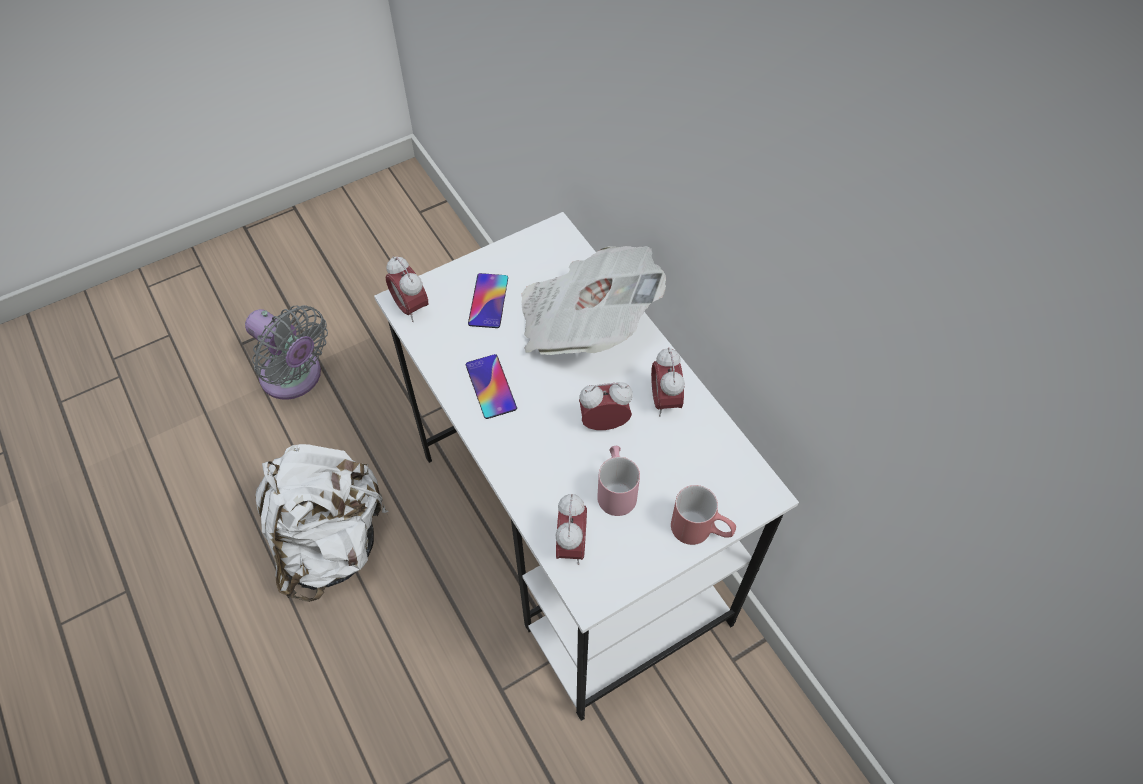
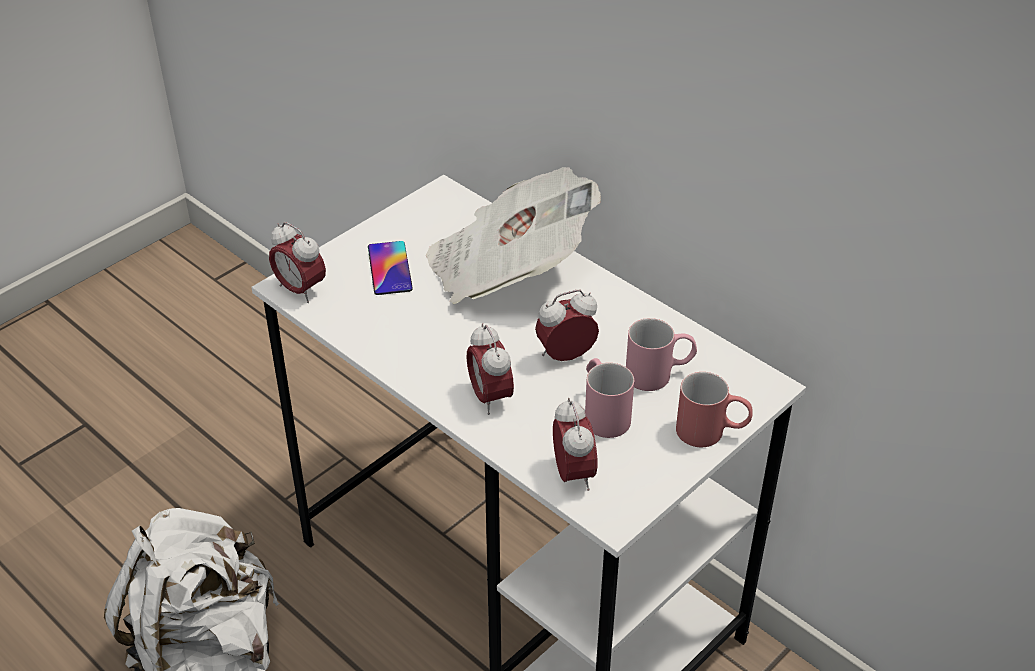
camera: 15 degrees left, 15 degrees down
(295, 378) = (104, 488): grey fan -> none
(491, 386) = (423, 346): phone -> none
(664, 400) = (625, 323): alarm clock -> alarm clock (490, 397)
(676, 460) = (659, 374): none -> pink mug

